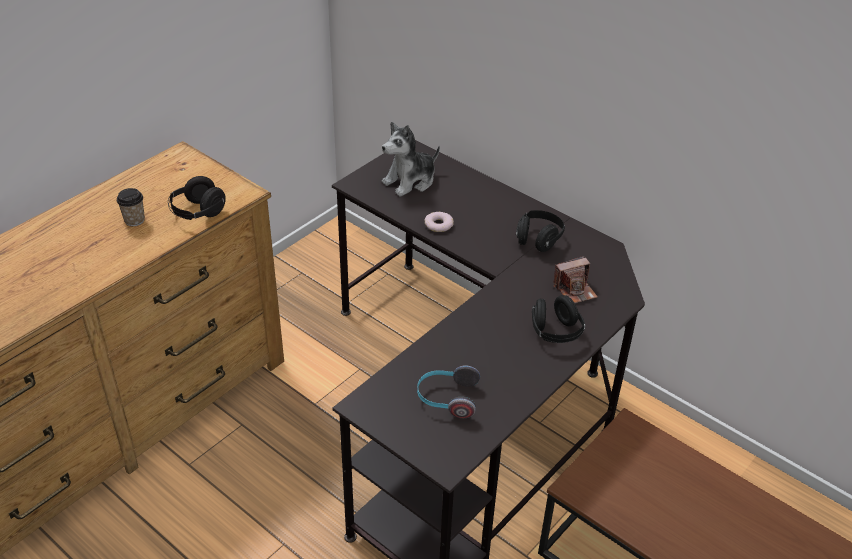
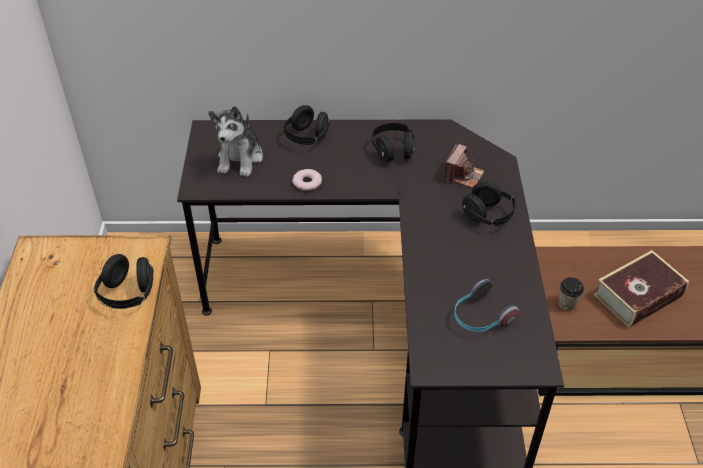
camera: 40 degrees left, 5 degrees up
(134, 220) = (75, 340): cup -> cup (567, 303)
(480, 193) = (306, 137): none -> black headphones
(676, 510) = (638, 296): none -> book

